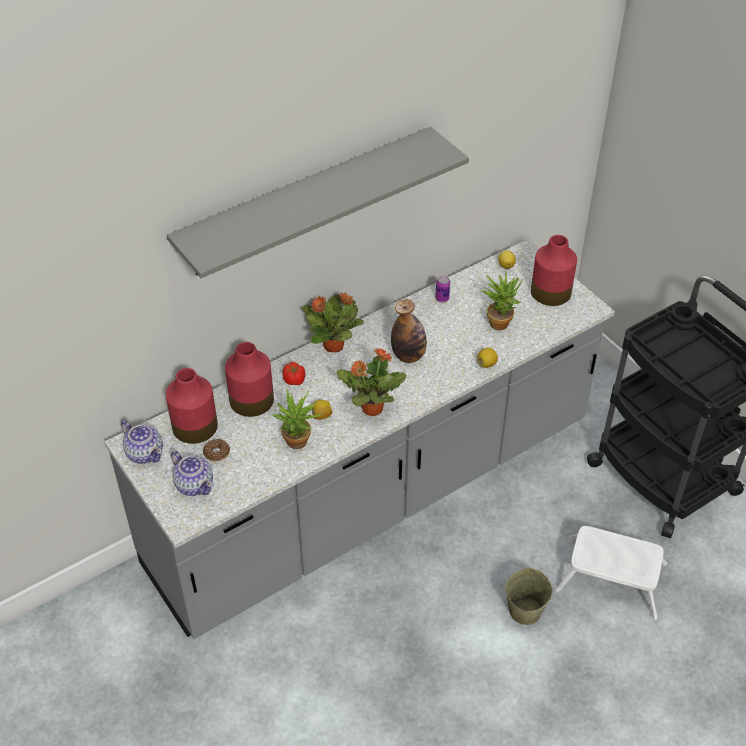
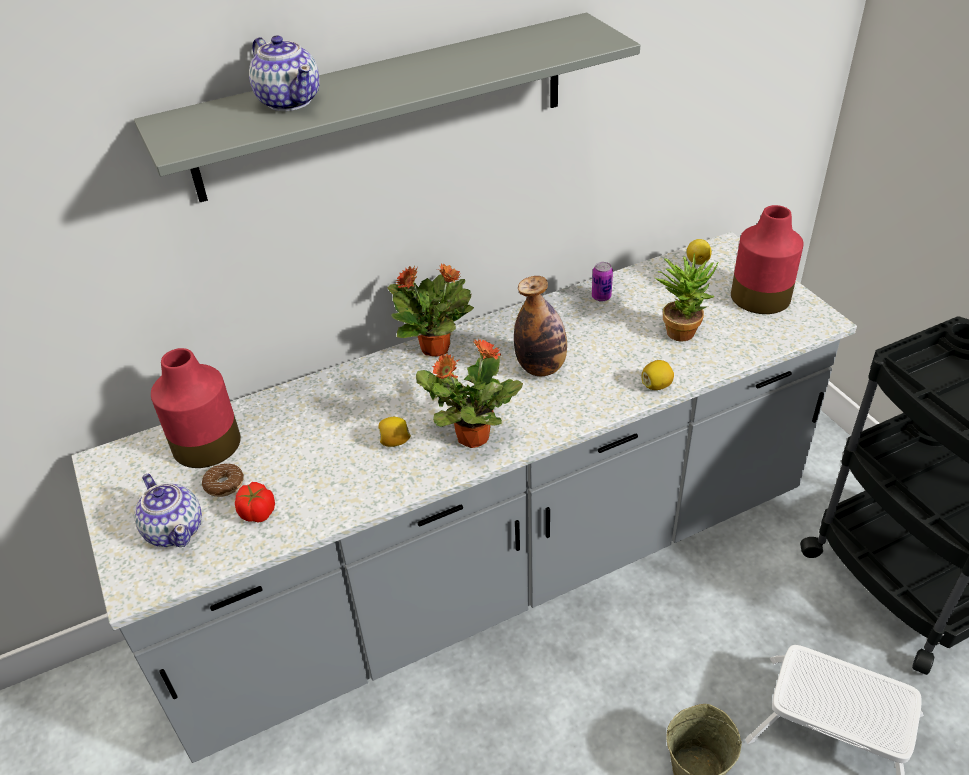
camera: 10 degrees right, 5 degrees down
(145, 453) = (121, 476): teapot -> teapot (289, 101)
(251, 400) = (299, 413): red vase -> none
(294, 380) = (368, 390): tomato -> tomato (258, 513)
(298, 444) = (349, 481): potted plant -> none

